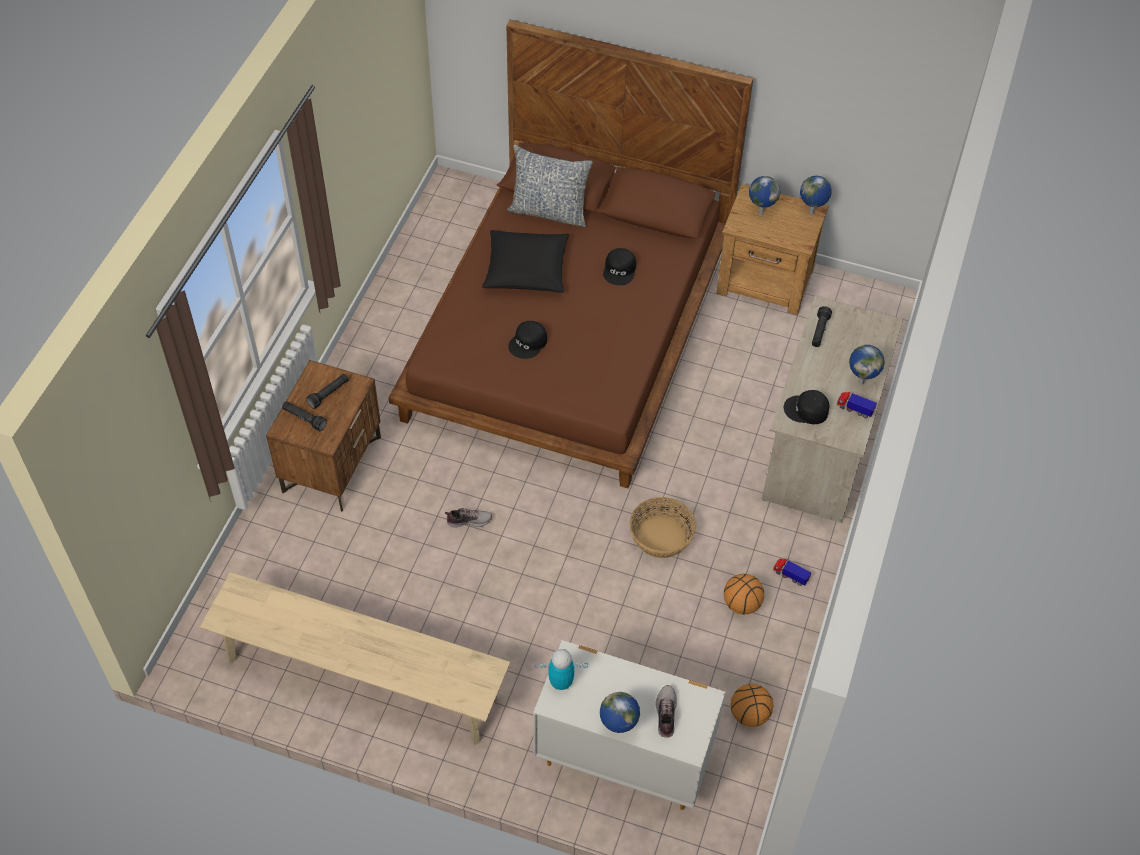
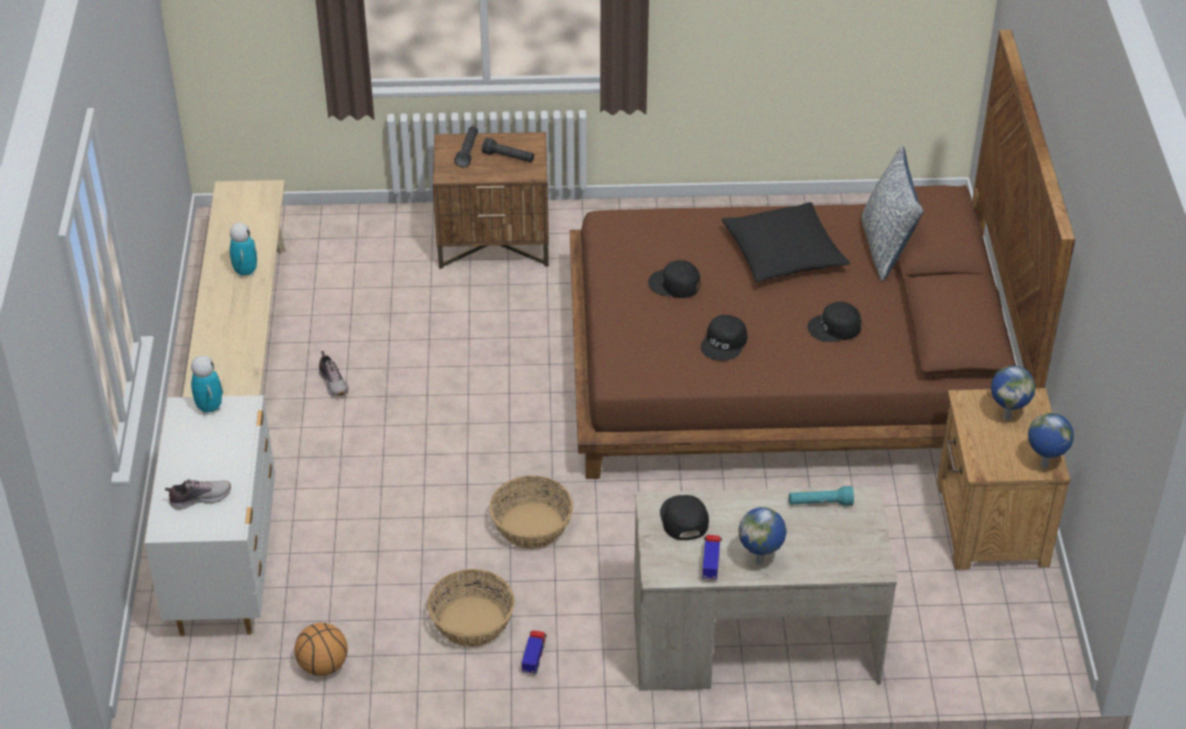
camera: 70 degrees right, 10 degrees down
(342, 632) = (246, 272): none -> toy robot
(468, 520) = (475, 363): shoe -> shoe (333, 382)
(606, 336) = (724, 343): none -> black cap
(617, 730) = (168, 465): globe -> none
(741, 604) = (471, 622): basketball -> basket
(819, 331) = (820, 503): black flashlight -> turquoise flashlight

